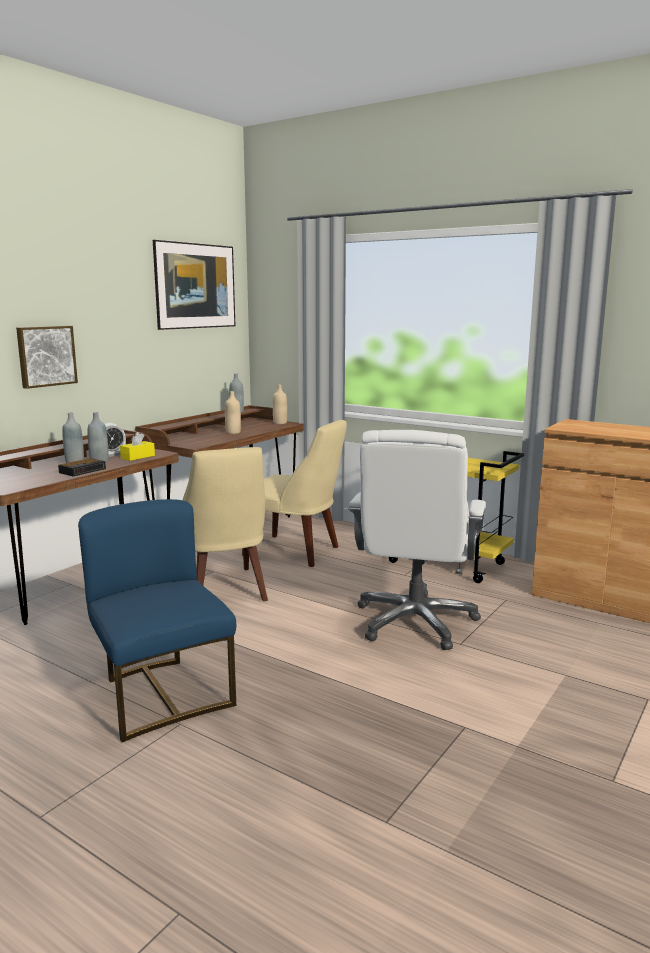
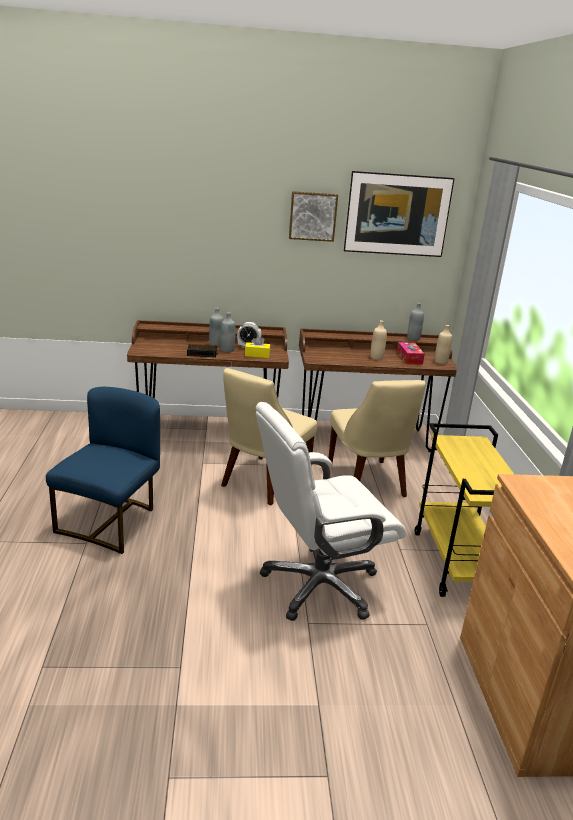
camera: 50 degrees right, 10 degrees up
(46, 356) = (229, 260): picture -> picture (312, 216)
(255, 427) = (409, 358): none -> tissue box

